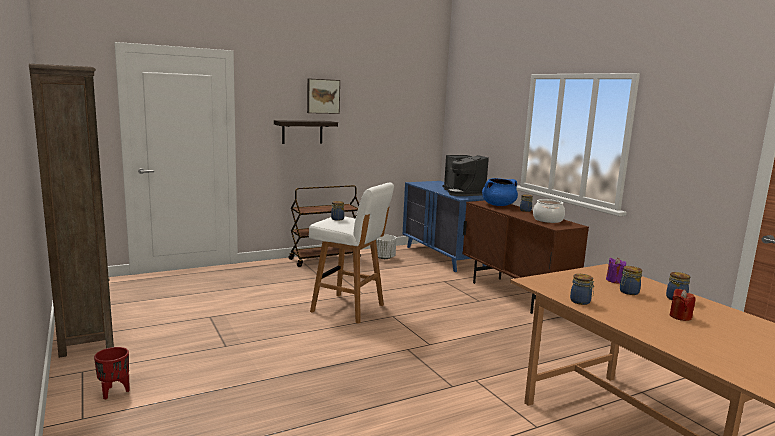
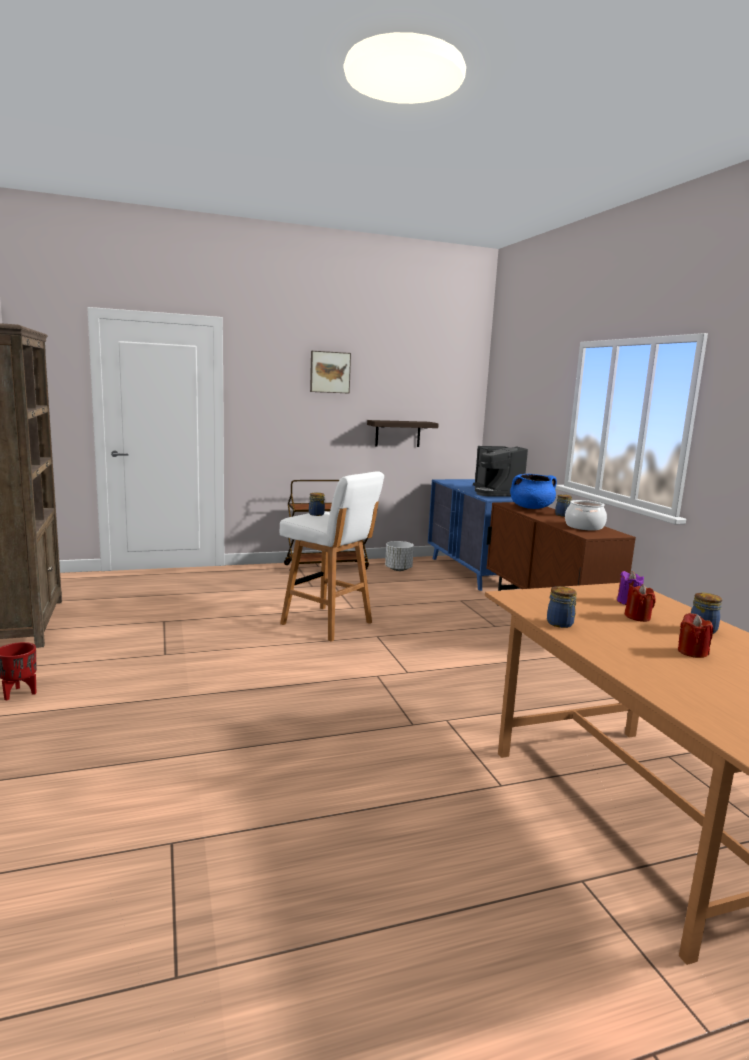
camera: 10 degrees right, 0 degrees up
(302, 132) = (304, 414): shelf -> shelf (398, 433)
(628, 292) = (637, 617): jar -> red candle

